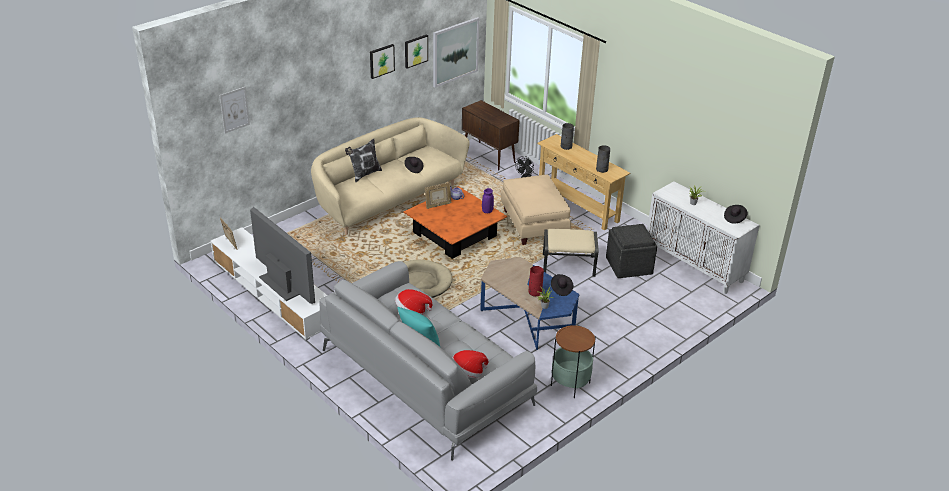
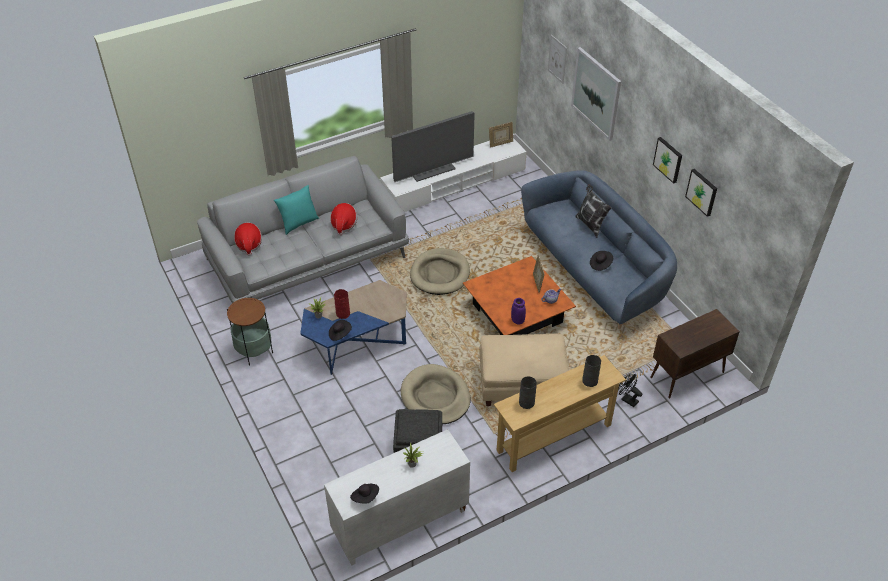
camera: 105 degrees right, 10 degrees up
(387, 199) = (595, 271): beige sofa -> blue sofa
(455, 52) = (742, 248): picture -> picture (596, 93)
(569, 265) = (435, 397): beige ottoman -> beige dog bed

